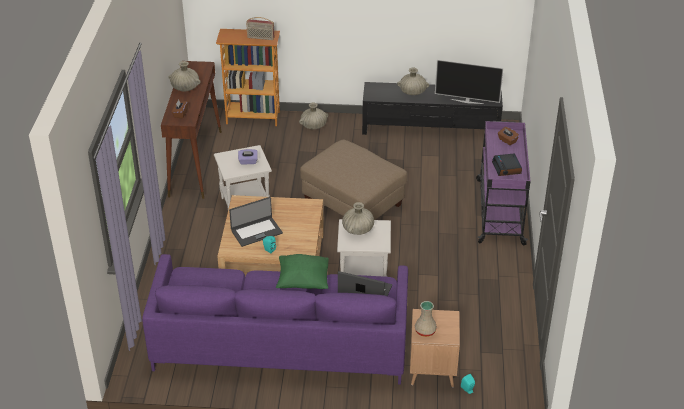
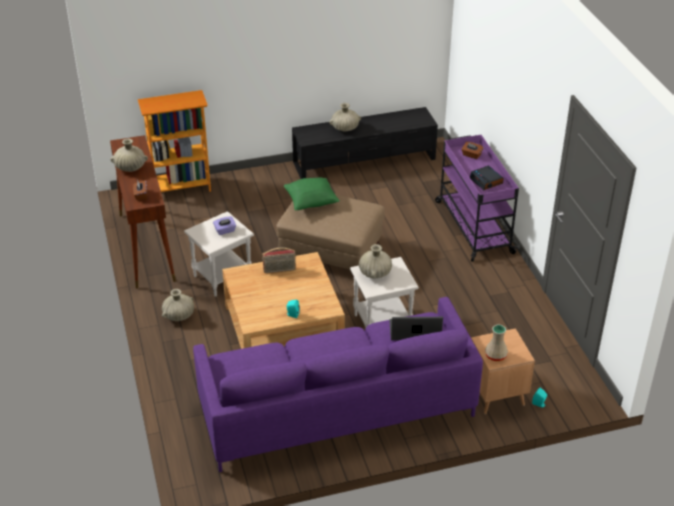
camera: 20 degrees left, 0 degrees up
(256, 231) = (269, 300): laptop -> none
(260, 38) = (186, 101): radio -> radio (279, 270)
(303, 282) = (349, 338): green pillow -> green pillow (311, 203)
(314, 126) = (249, 183): beige vase -> beige vase (179, 315)
(467, 101) = (401, 126): television -> none

